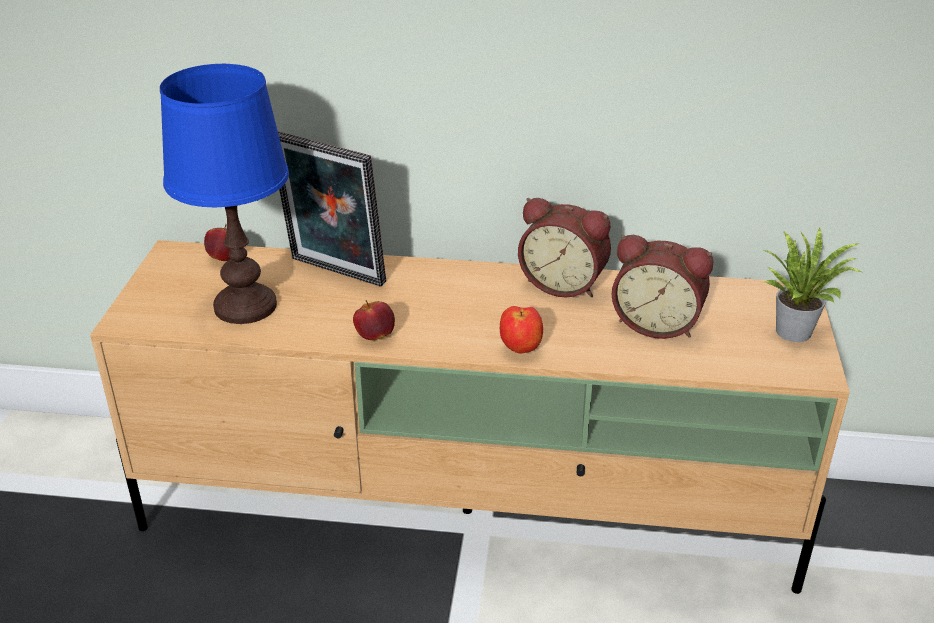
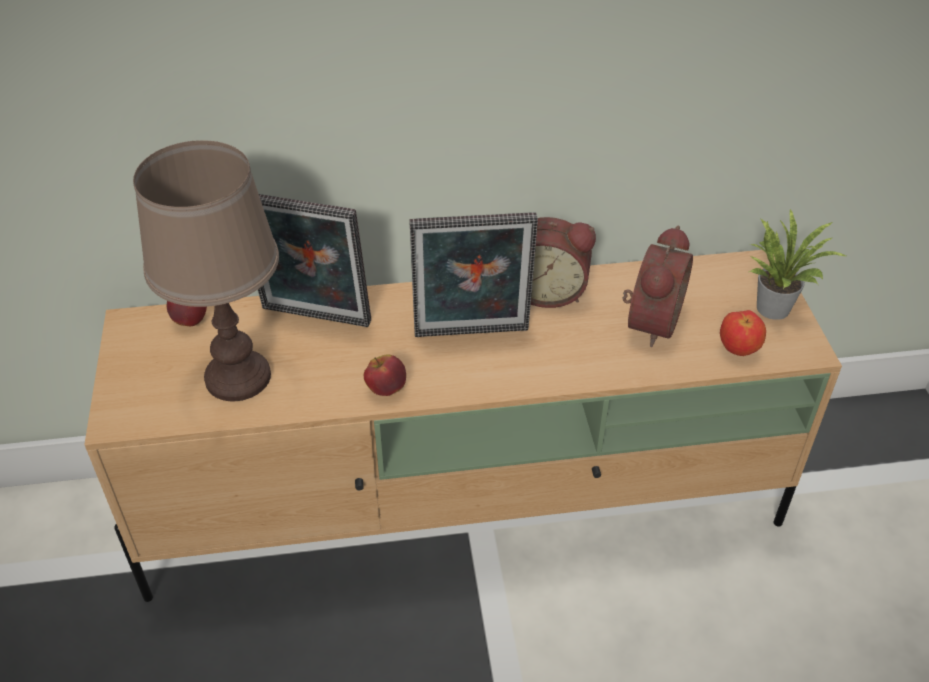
camera: 15 degrees left, 10 degrees up
(245, 306) = (237, 377): blue table lamp -> brown table lamp
(475, 308) = (472, 335): none -> picture frame
(521, 349) = (534, 376): apple -> apple (738, 350)
(657, 323) = (649, 321): alarm clock -> alarm clock turned 75 degrees counterclockwise

